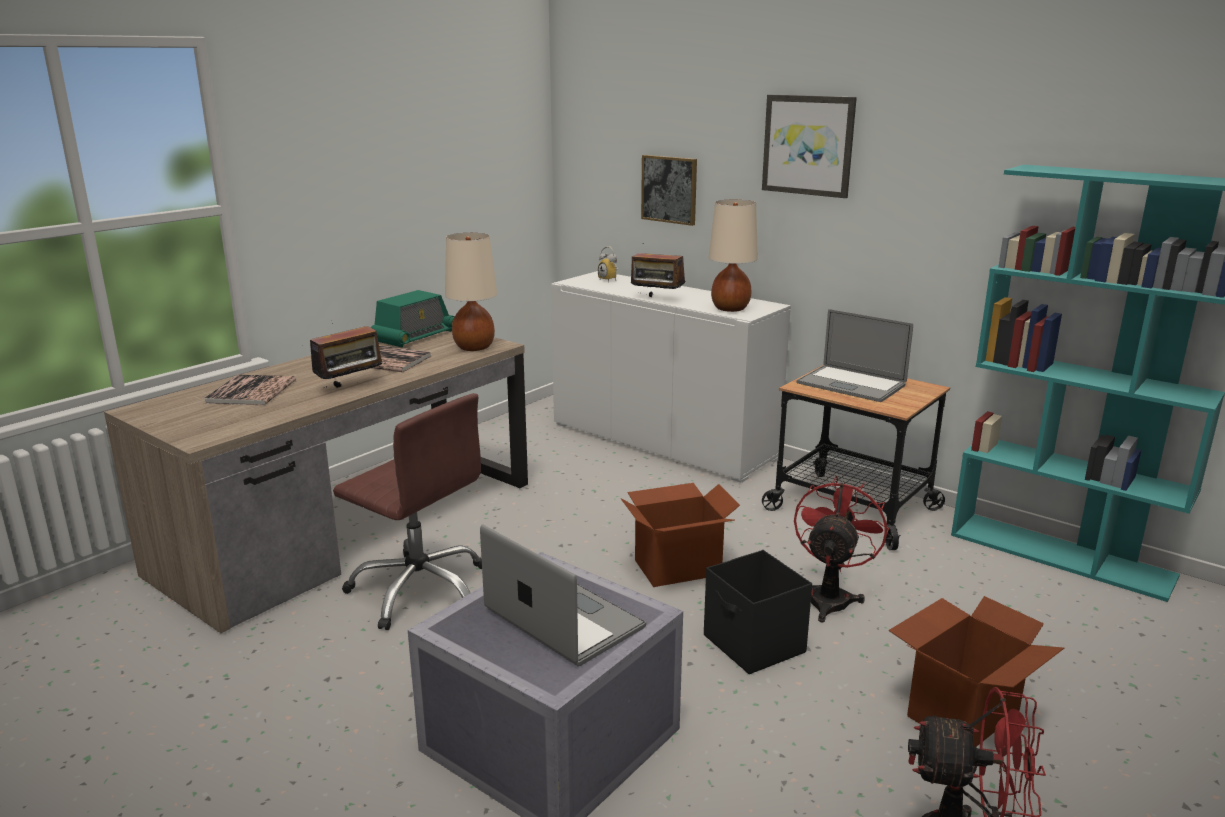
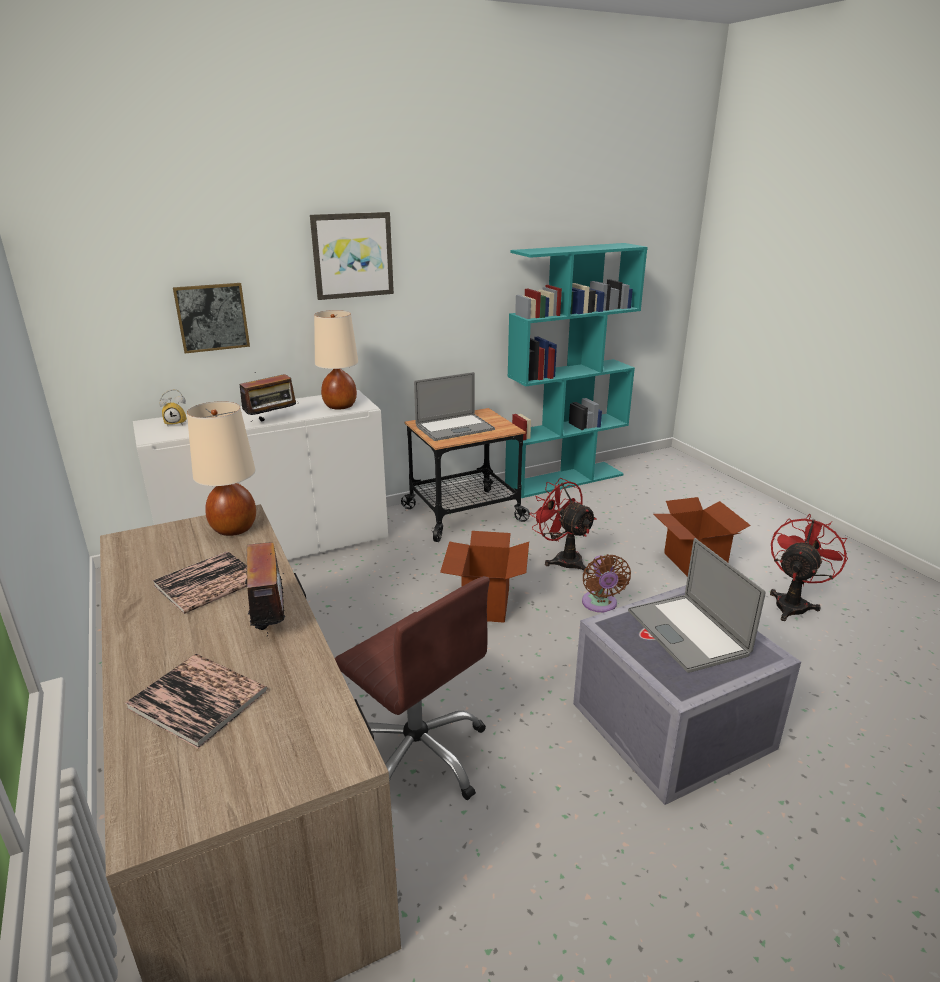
camera: 65 degrees left, 5 degrees up
(415, 336) = (140, 554): radio -> none
(420, 589) = (417, 754): brown office chair -> brown office chair turned 75 degrees clockwise
(563, 619) = (687, 632): laptop -> laptop turned 90 degrees counterclockwise
(754, 645) = (600, 605): black storage box -> brown fan

